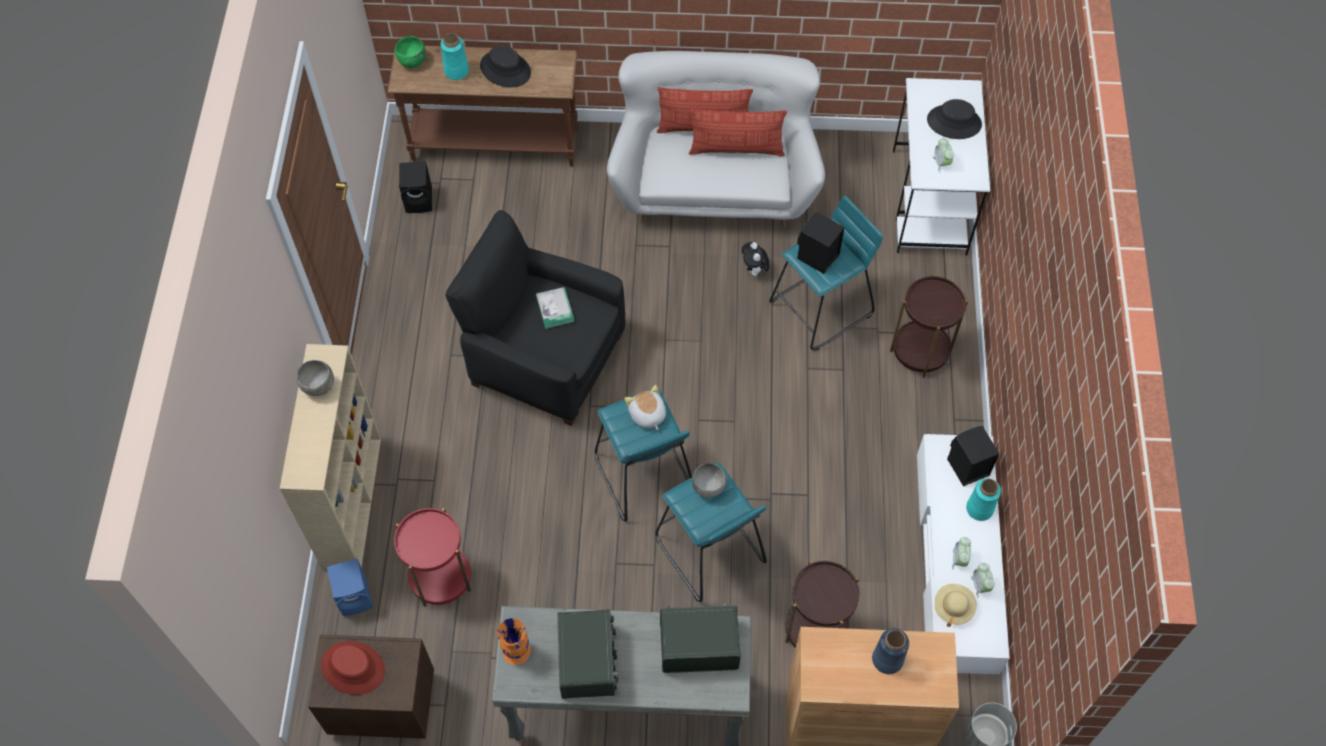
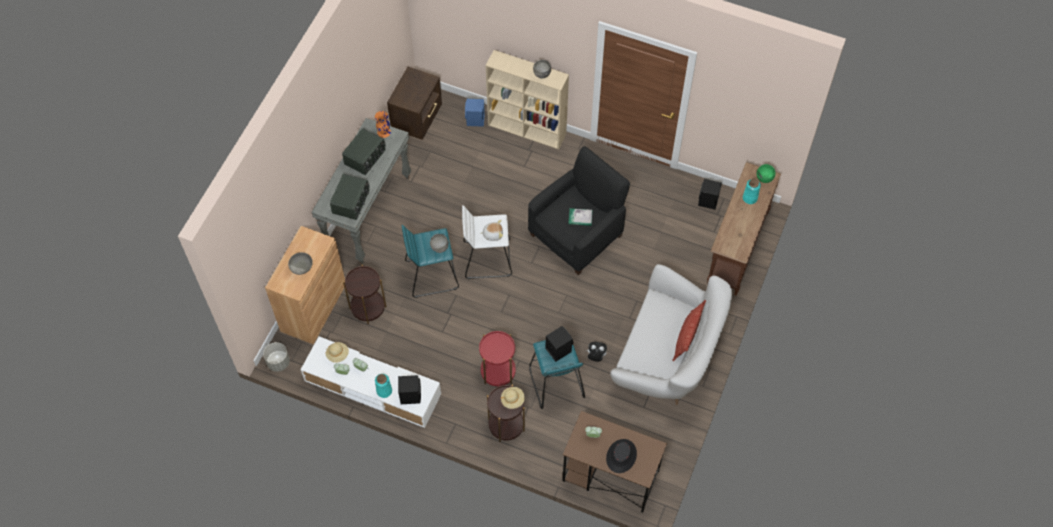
camera: 110 degrees right, 0 degrees up
(353, 668) = (417, 85): red hat -> none
(440, 577) = (469, 156): red side table -> red side table (498, 372)
(505, 69) = (743, 222): black hat -> none
(588, 661) = (365, 157): radio -> radio turned 75 degrees counterclockwise
(643, 475) = (487, 258): turquoise stool -> white stool
(736, 149) = (663, 348): pillow -> none
(887, 659) = (301, 267): blue vase -> grey bowl
(925, 296) = (512, 400): none -> beige hat
(929, 202) = (610, 476): white desk -> brown desk

